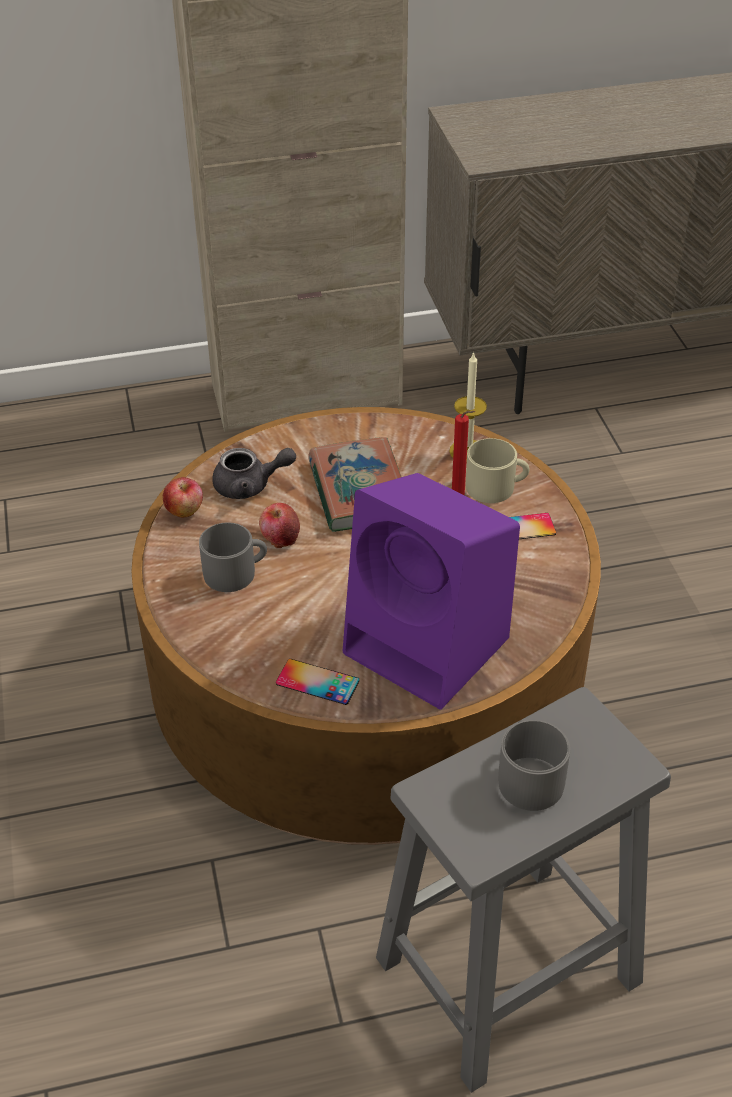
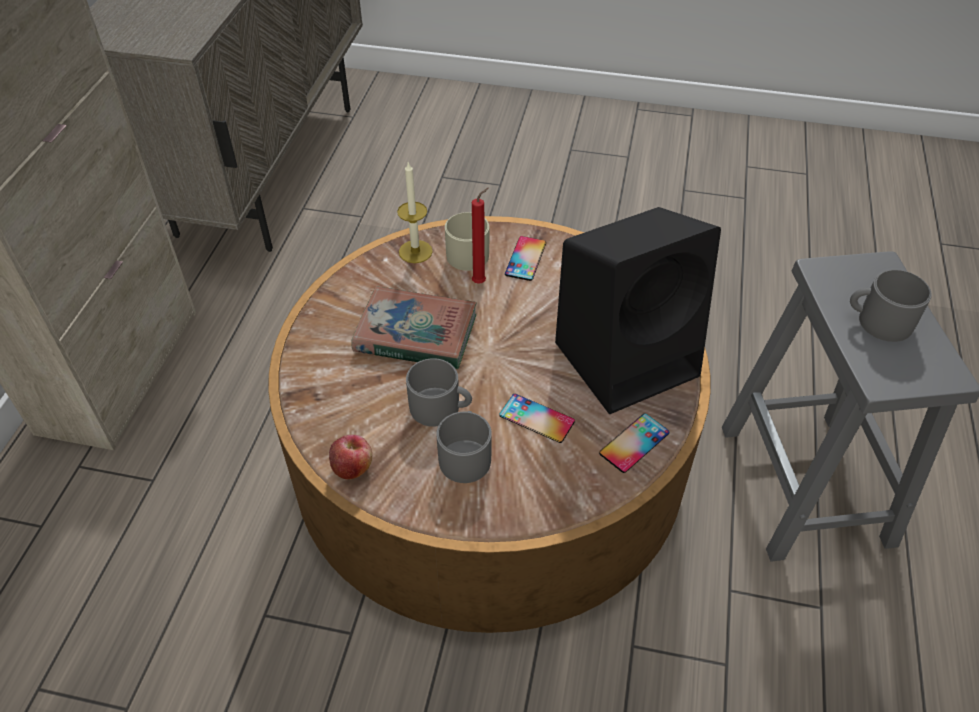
camera: 65 degrees left, 5 degrees up
(250, 486) = (354, 405): grey teapot -> none
(280, 538) = (441, 408): apple -> grey mug
(306, 604) = (537, 418): none -> phone
(430, 647) = (629, 357): purple speaker -> black speaker

